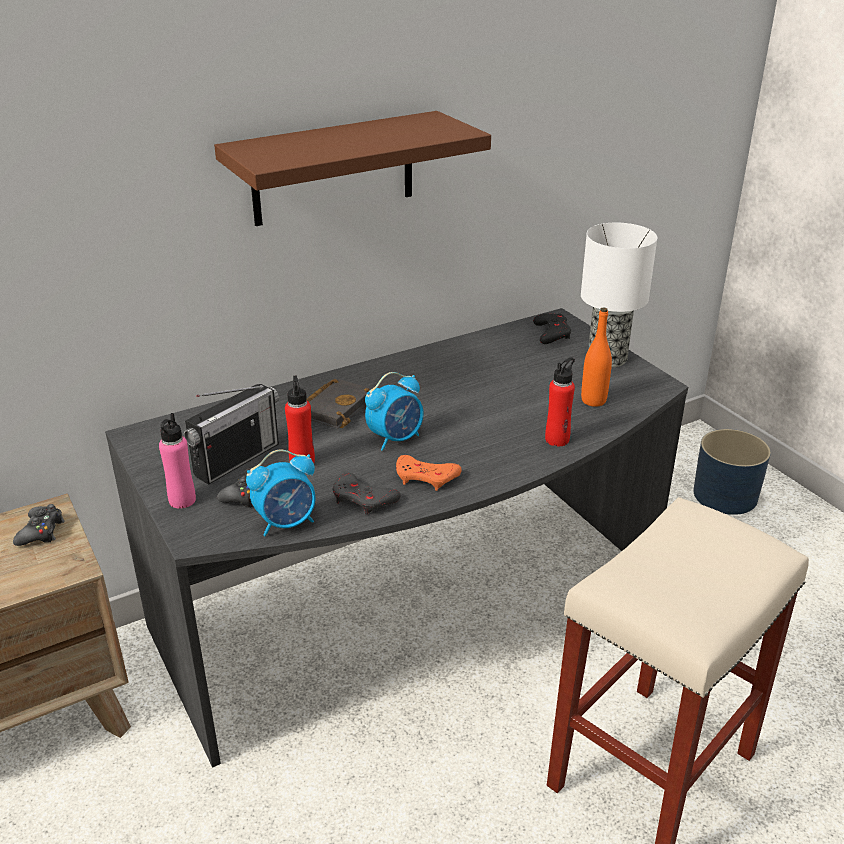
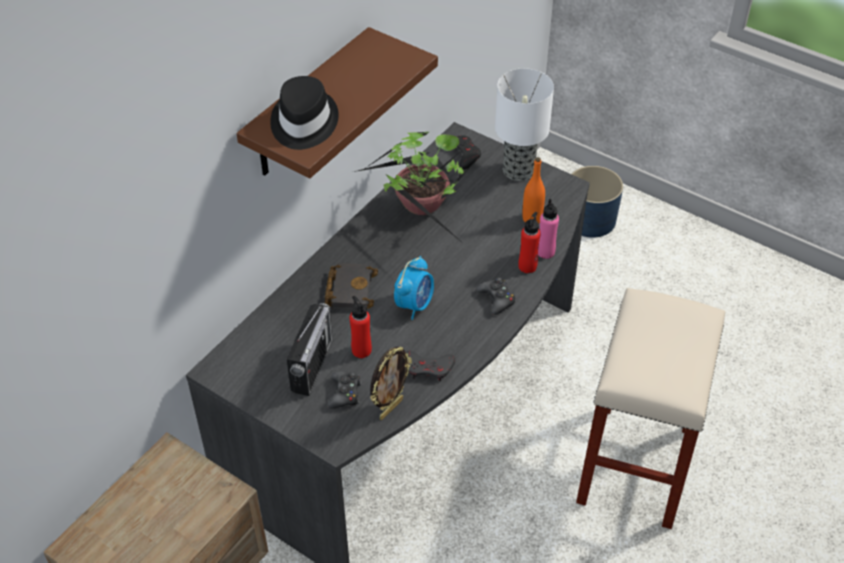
camera: 25 degrees left, 15 degrees up
(41, 532) = (177, 473): black game controller -> black game controller (497, 299)
(182, 500) = (301, 417): pink bottle -> pink bottle (545, 252)
(286, 523) = (390, 408): alarm clock -> picture frame
(289, 148) = (303, 123): none -> black hat
(426, 477) = (459, 333): orange game controller -> none
(473, 364) = (423, 208): none -> potted plant

